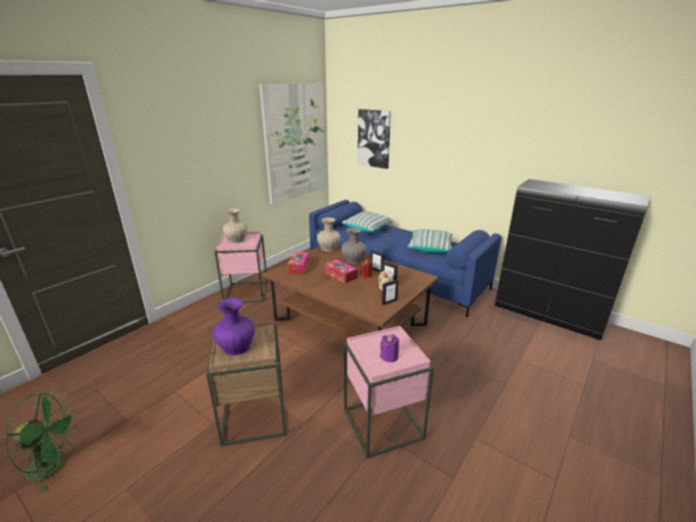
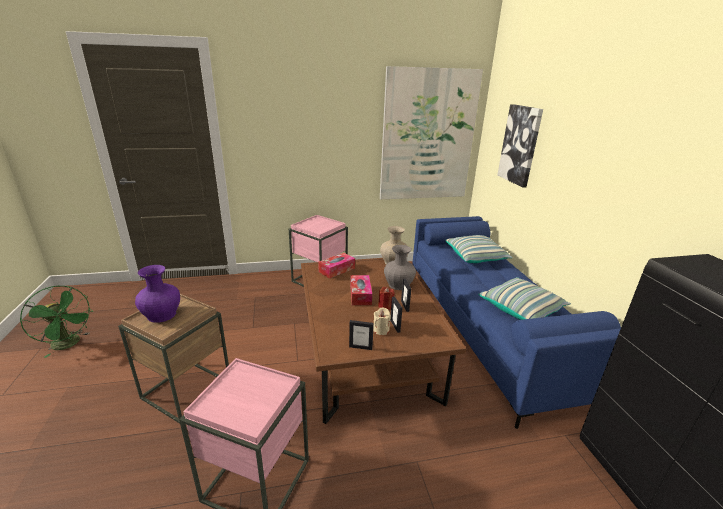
camera: 40 degrees right, 0 degrees up
(236, 240) = (316, 224): beige vase -> none
(389, 356) = (235, 403): purple candle -> none

